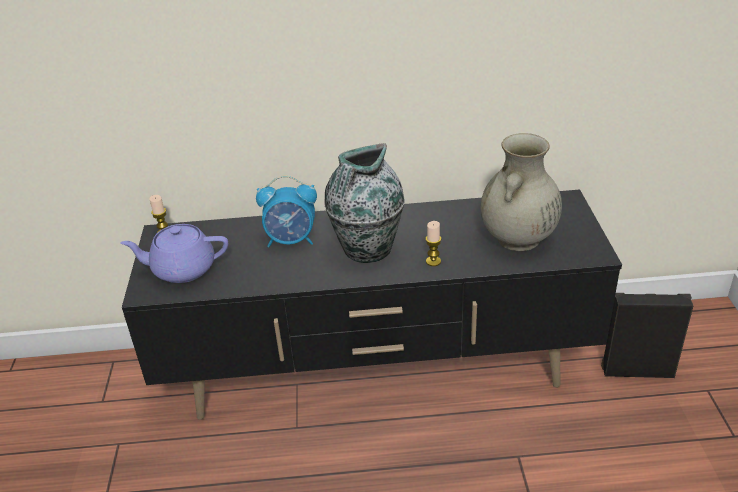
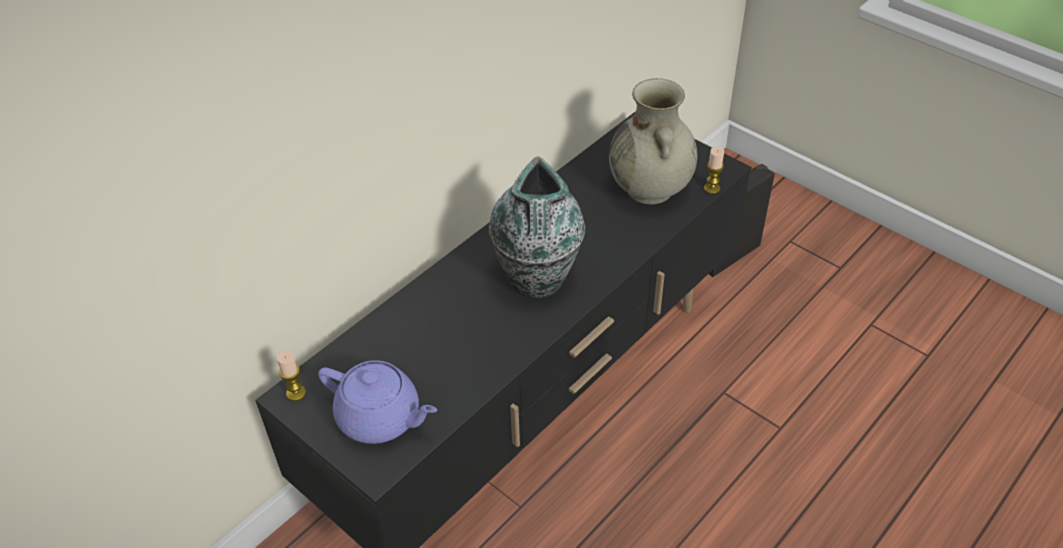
camera: 45 degrees left, 10 degrees up
(182, 269) = (381, 418): purple teapot -> purple teapot turned 105 degrees counterclockwise
(291, 240) = (451, 314): alarm clock -> none
(433, 261) = (610, 254): candle -> candle (711, 188)

